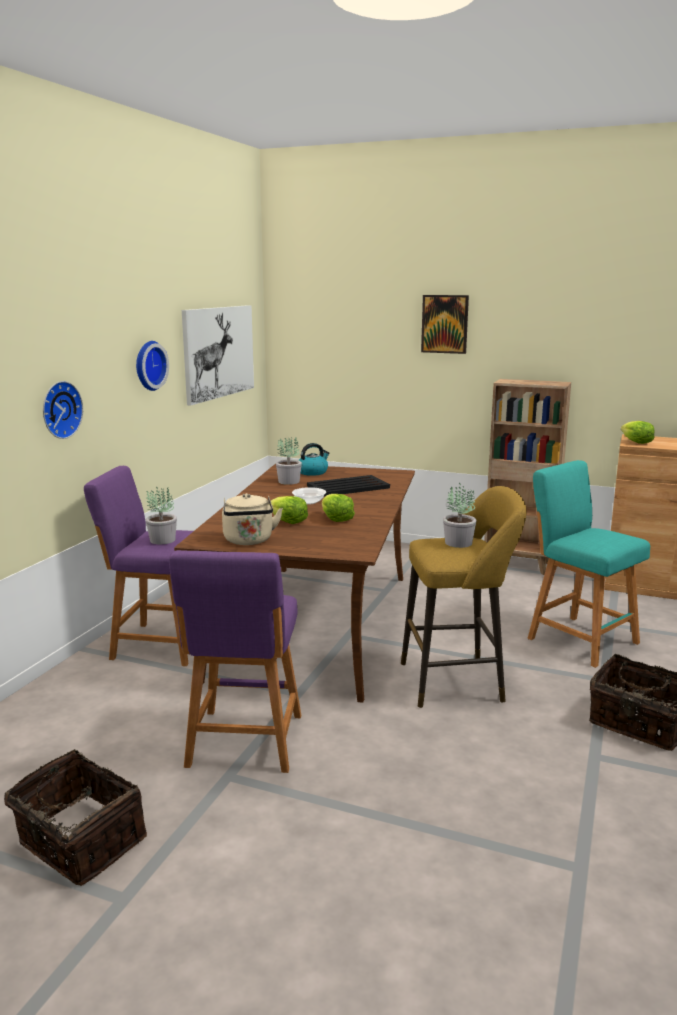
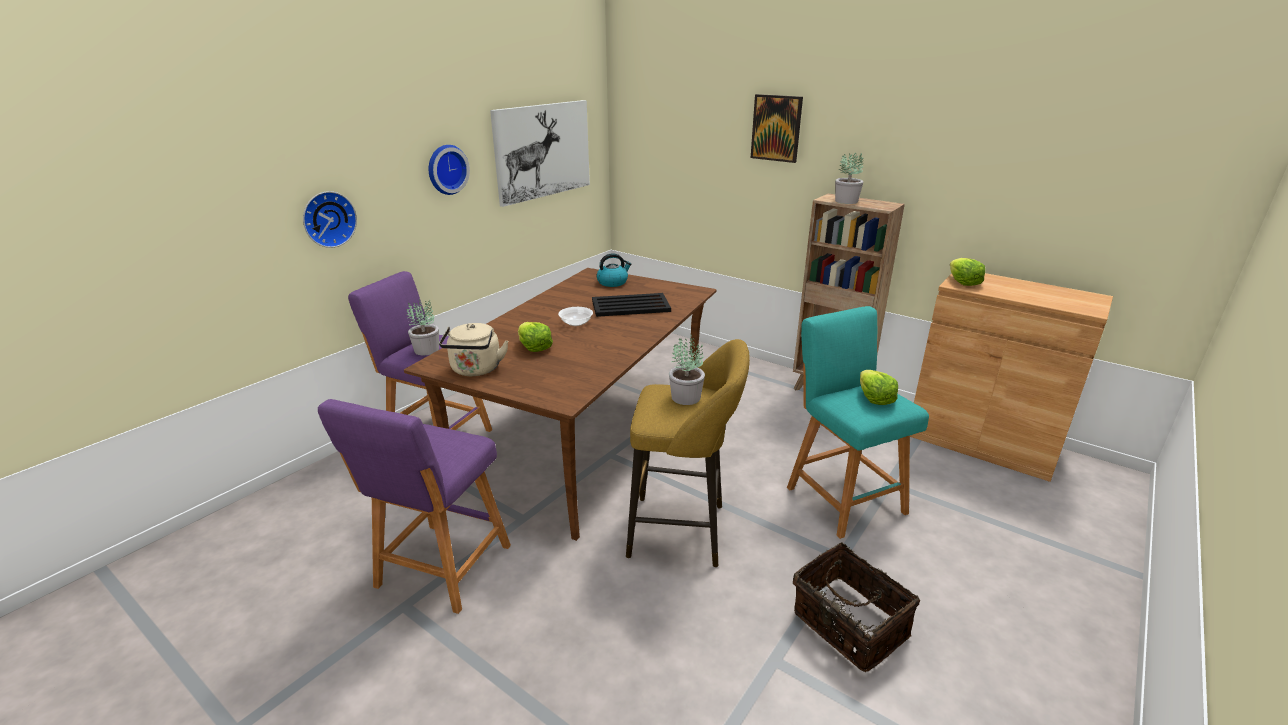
camera: 15 degrees right, 10 degrees up
(79, 843) = (237, 656): basket -> none
(289, 481) = (580, 293): potted plant -> potted plant (847, 201)
(336, 519) = (583, 349): lettuce -> lettuce (874, 398)

